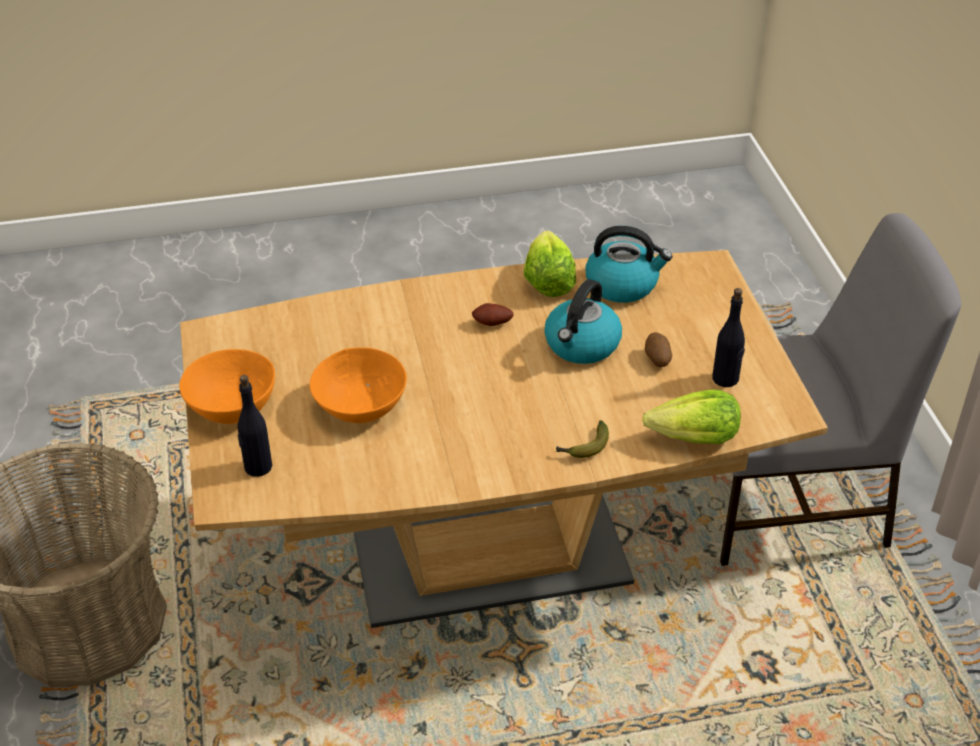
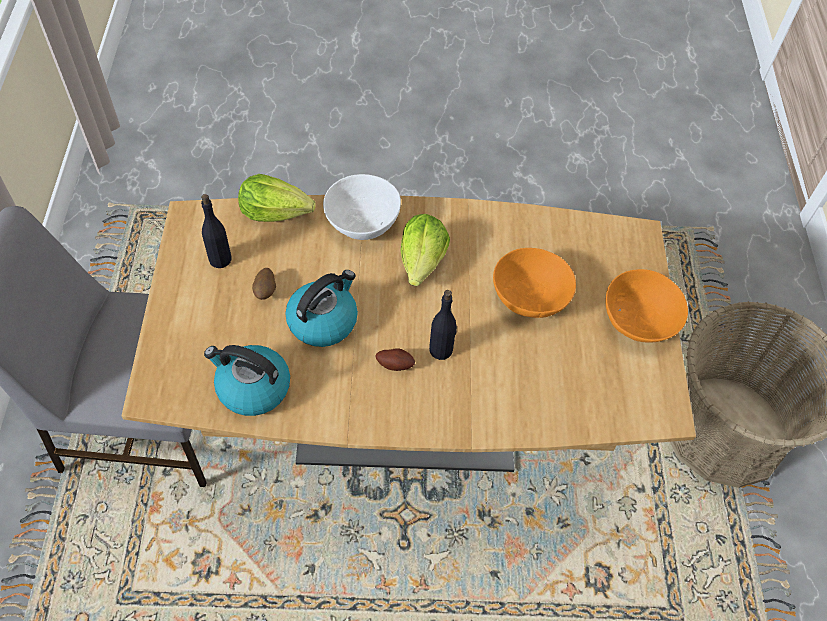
camera: 170 degrees left, 15 degrees up
(257, 467) = (615, 257): black bottle -> black bottle (441, 350)
(548, 281) = (323, 410): lettuce -> lettuce (422, 261)
(584, 447) = (362, 222): banana -> white bowl

